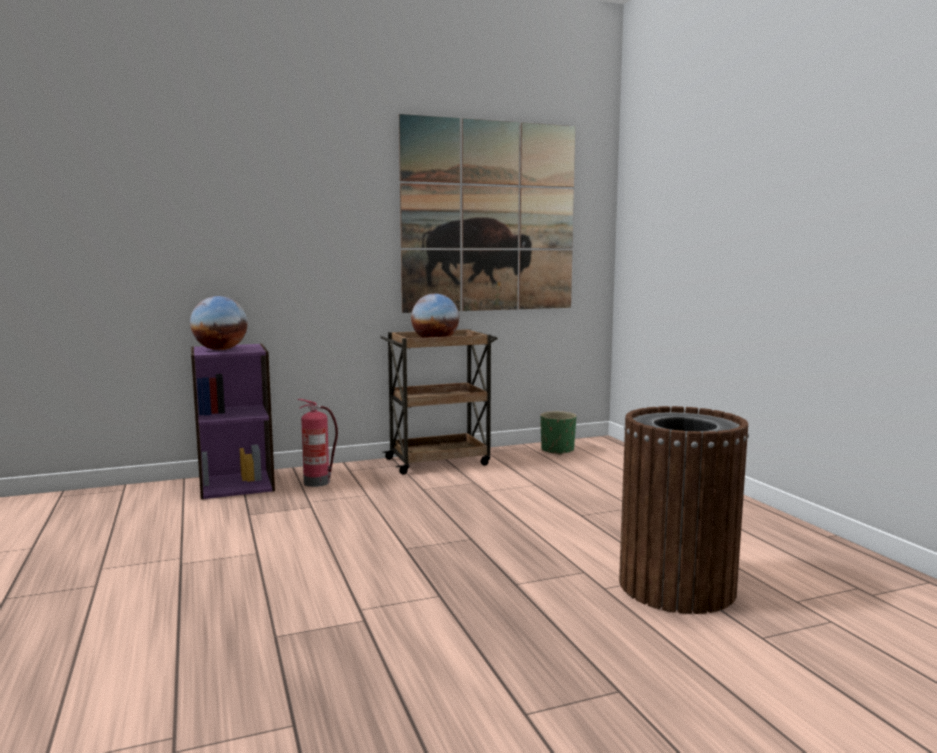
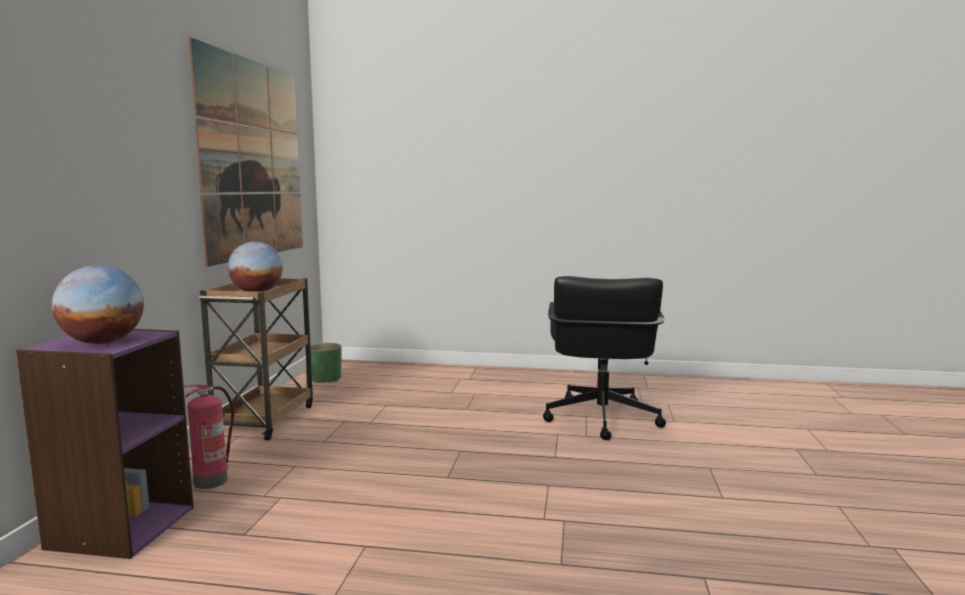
camera: 60 degrees left, 0 degrees up
(676, 586) = (601, 419): brown trash can -> black office chair

